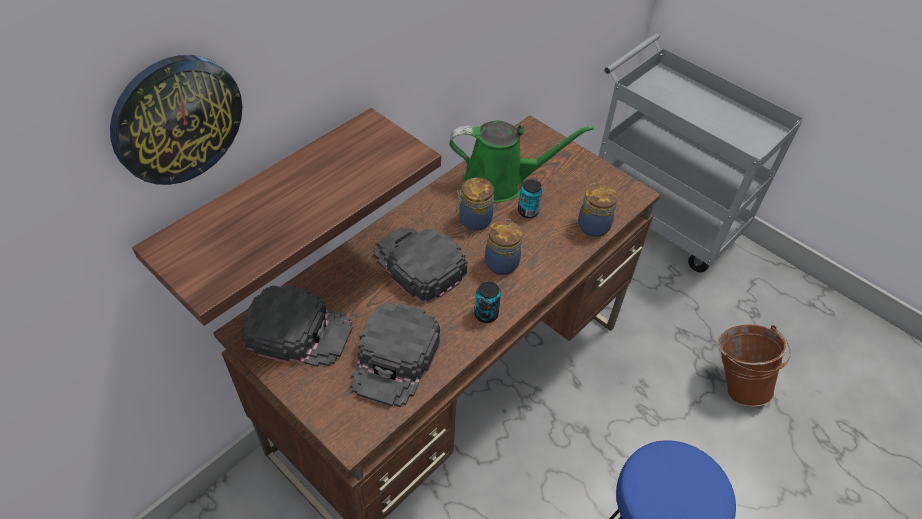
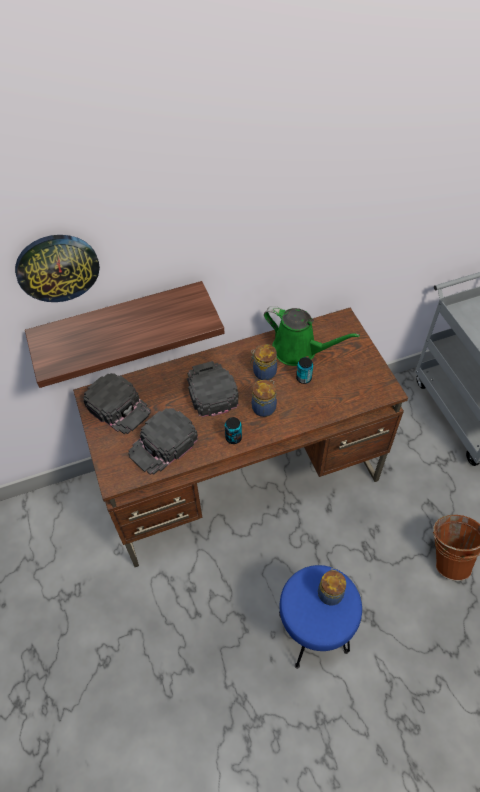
camera: 30 degrees right, 5 degrees up
(592, 225) = (342, 403): jar -> jar (330, 592)

